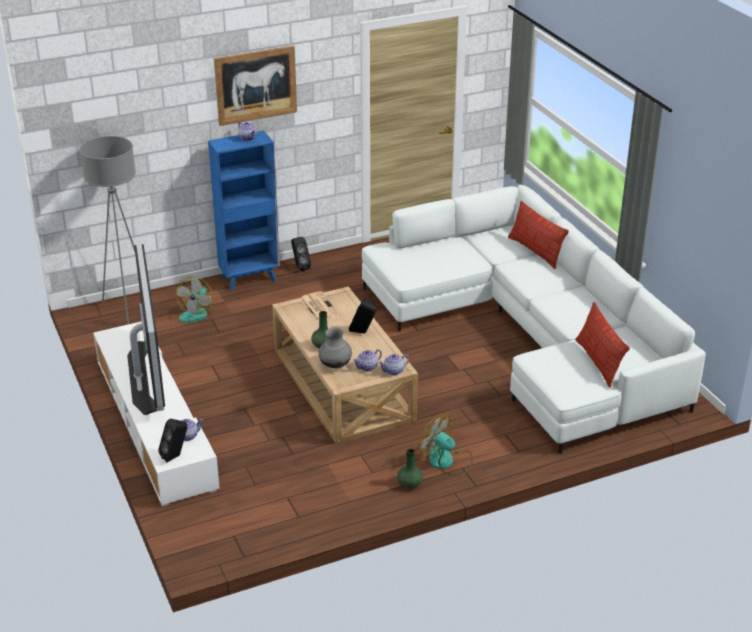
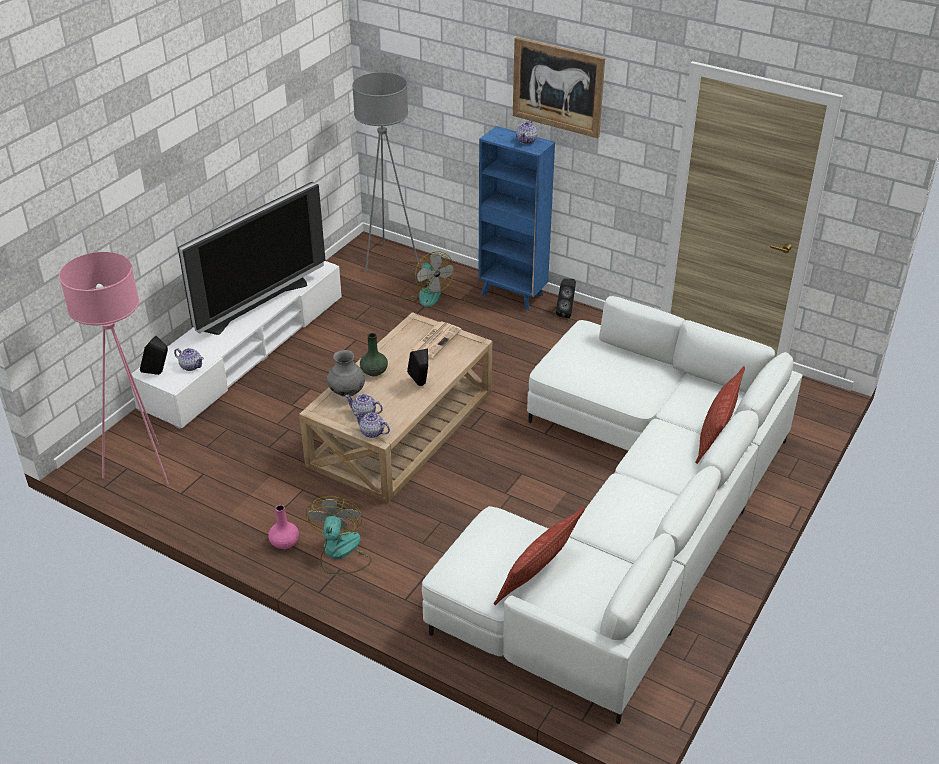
camera: 55 degrees right, 5 degrees up
(196, 312) = (426, 293): fan -> fan turned 105 degrees counterclockwise
(243, 527) = (142, 468): none -> pink floor lamp
(409, 484) = (284, 542): green vase -> pink vase

